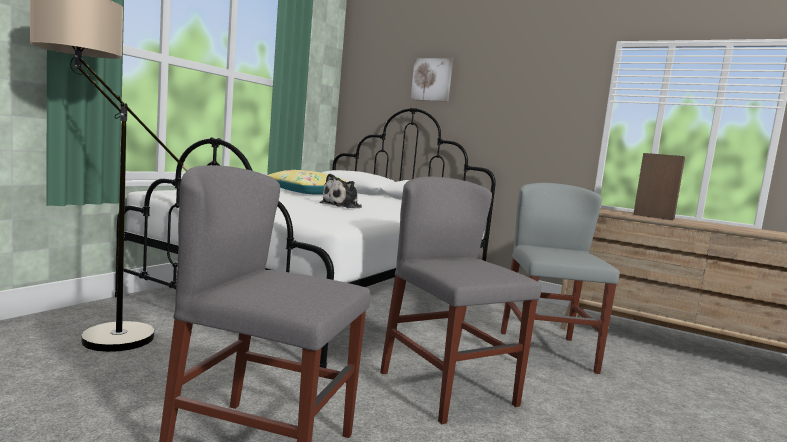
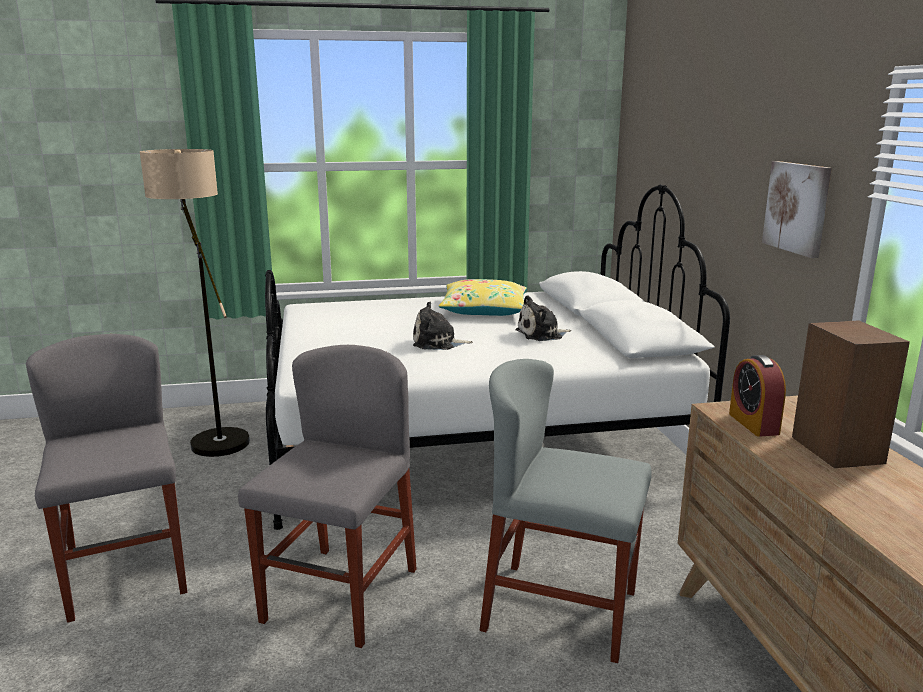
camera: 50 degrees right, 10 degrees up
(383, 201) = (542, 335): none -> plush toy
(432, 80) = (687, 139): picture -> picture (797, 207)
(546, 352) = (560, 610): grey chair -> grey chair turned 120 degrees counterclockwise
(611, 212) = (753, 424): none -> alarm clock

